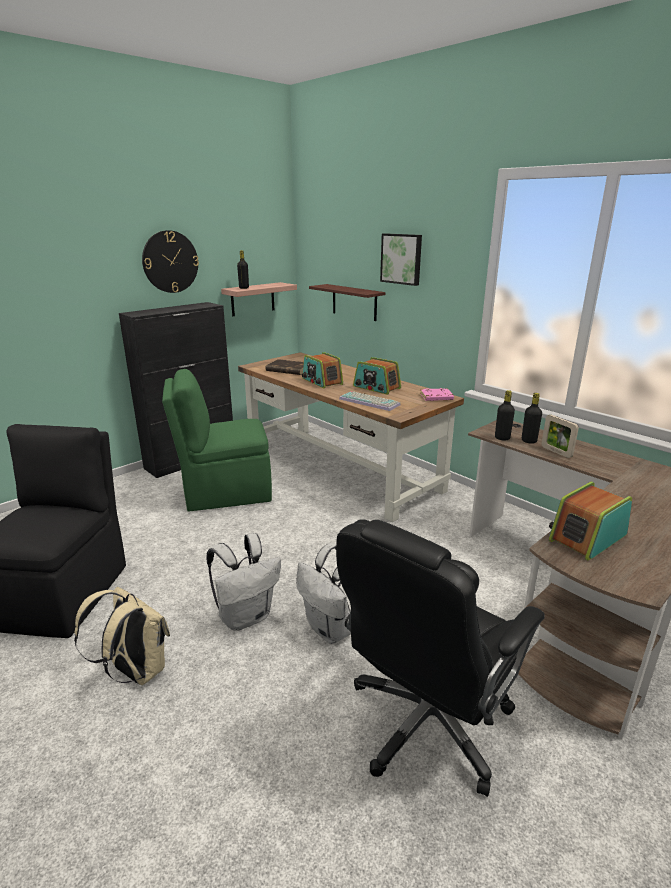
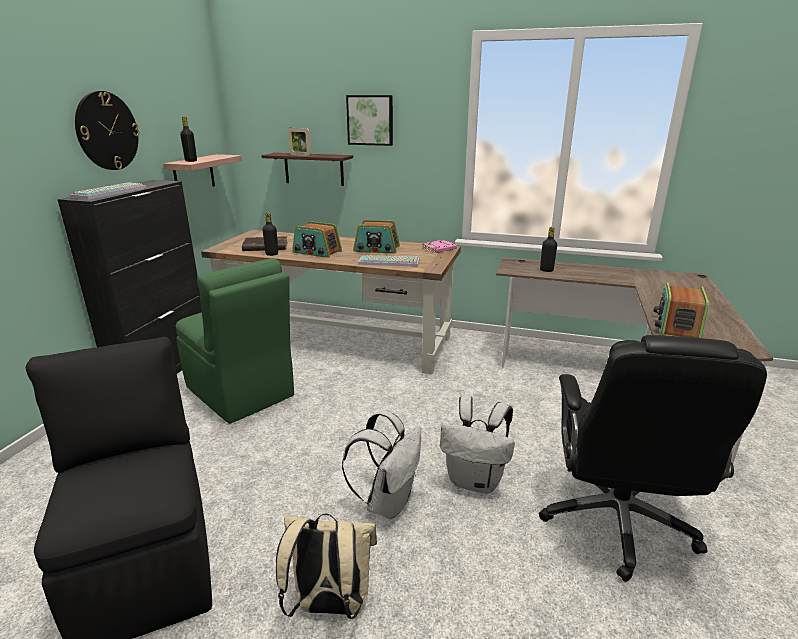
camera: 30 degrees left, 0 degrees up
(157, 310) = (110, 192): none -> keyboard
(225, 492) = (241, 393): green chair -> green chair turned 90 degrees counterclockwise
(502, 438) = (526, 272): black bottle -> black bottle (272, 254)
(556, 452) = (575, 274): picture frame -> picture frame (300, 155)

